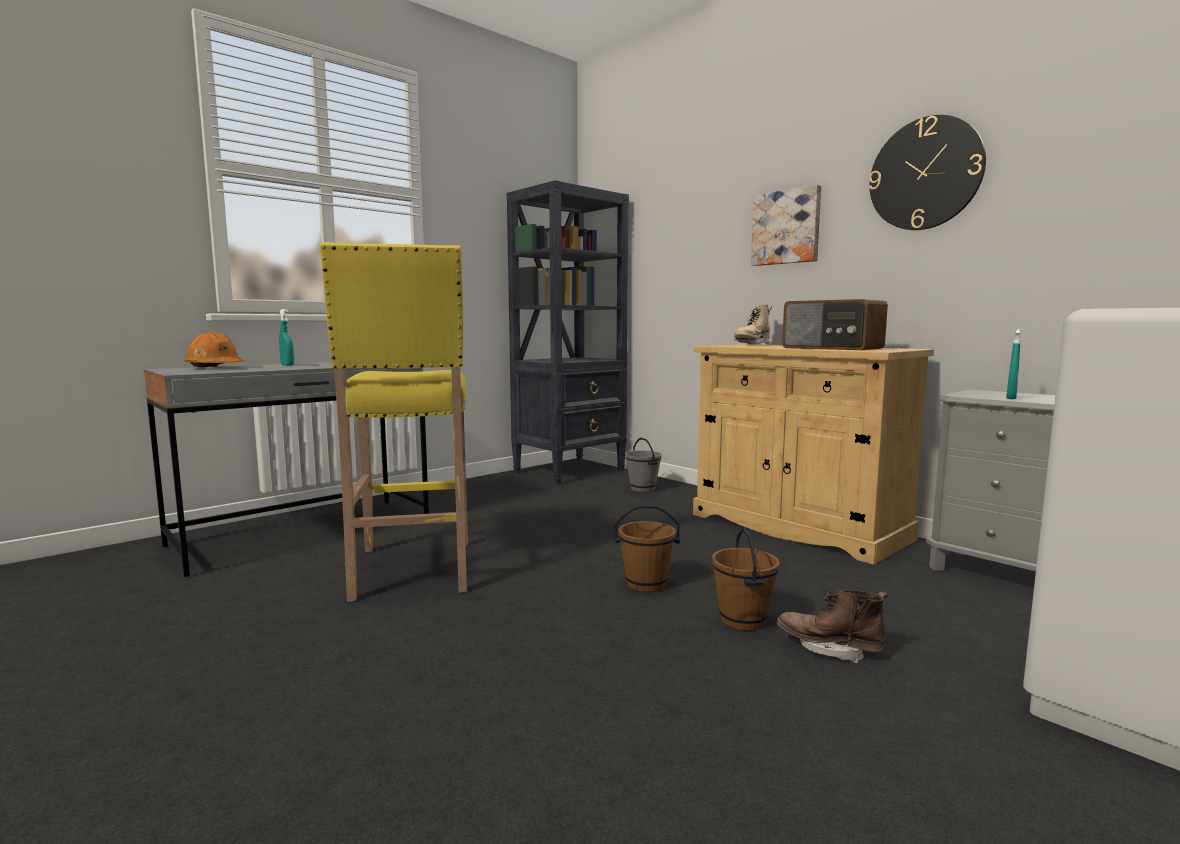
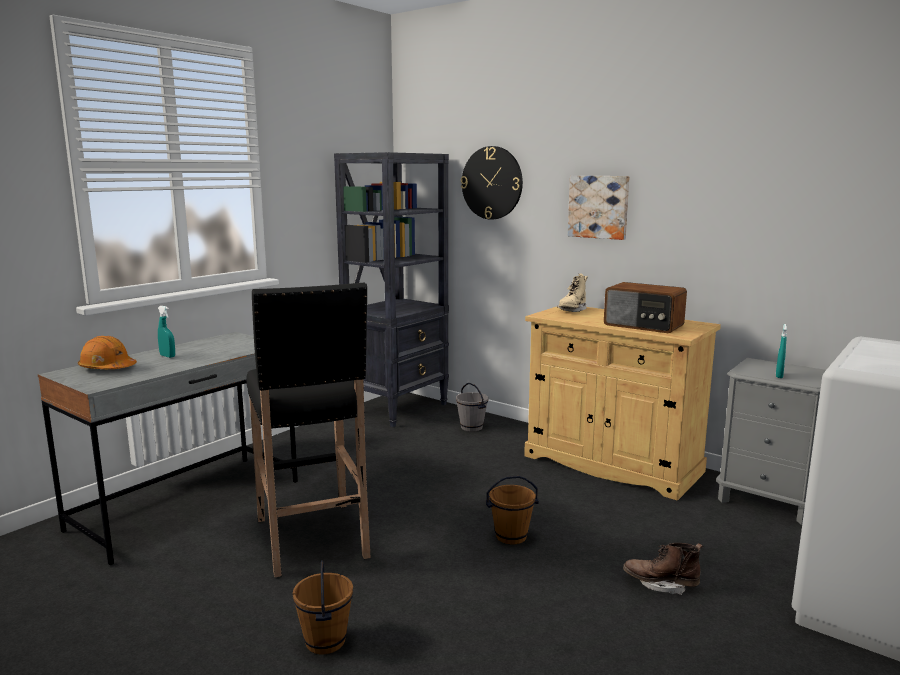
camera: 10 degrees left, 5 degrees up
(413, 570) = (312, 539): yellow stool -> black stool
(743, 621) = (595, 565): brown bucket -> brown bucket (326, 641)
(925, 174) = (715, 181): wall clock -> wall clock (492, 183)

